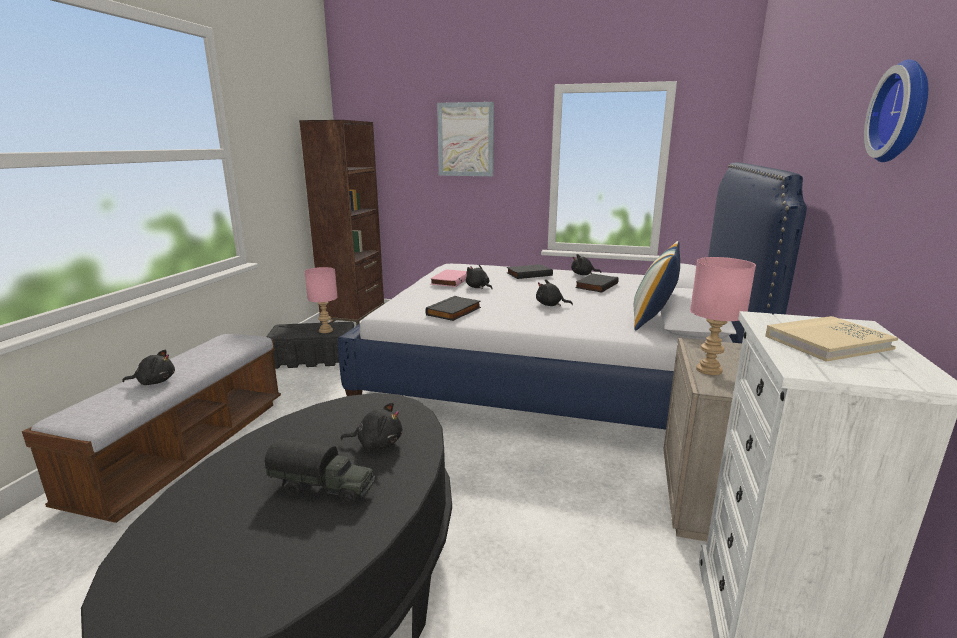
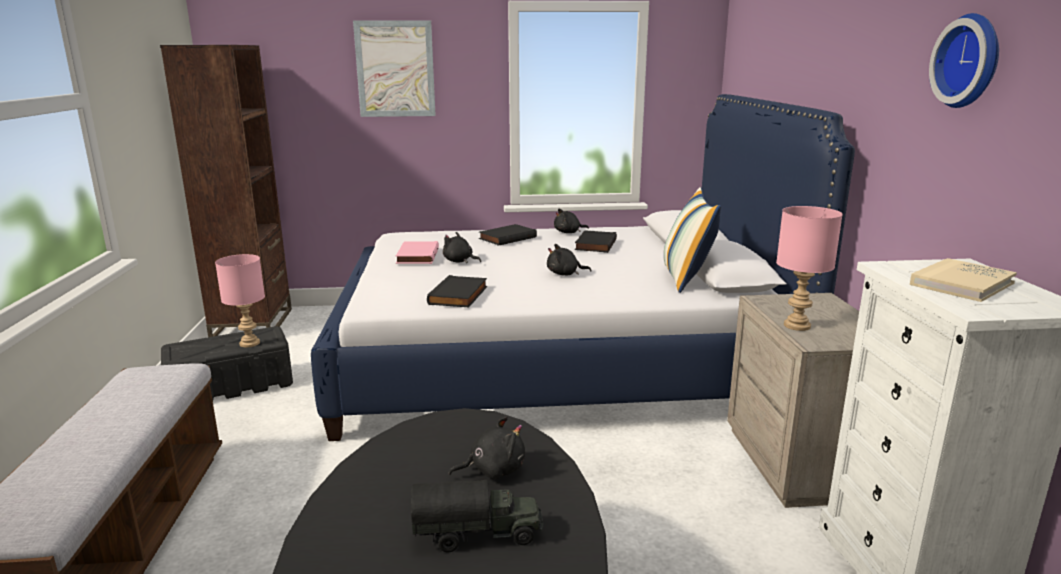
camera: 20 degrees left, 0 degrees up
(154, 382) = (85, 453): black plush toy -> none

